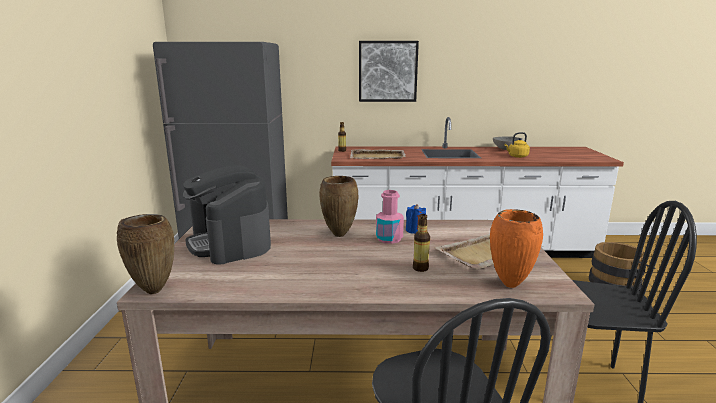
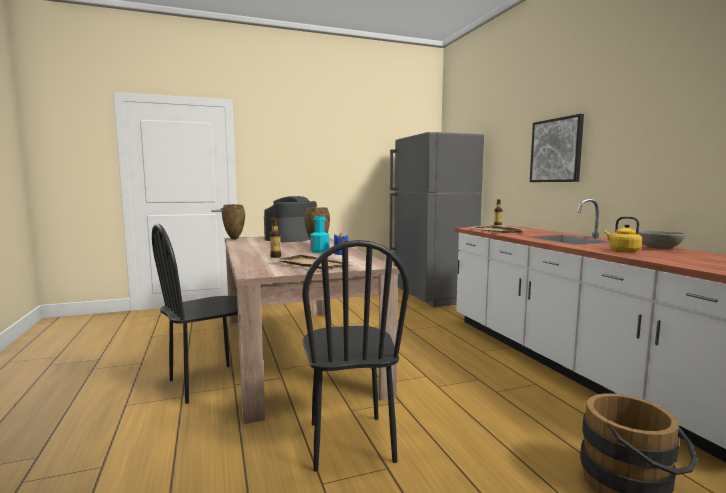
camera: 70 degrees right, 10 degrees down
(389, 239) = (319, 251): pink bottle -> turquoise bottle
(509, 285) = (259, 267): orange vase -> none

